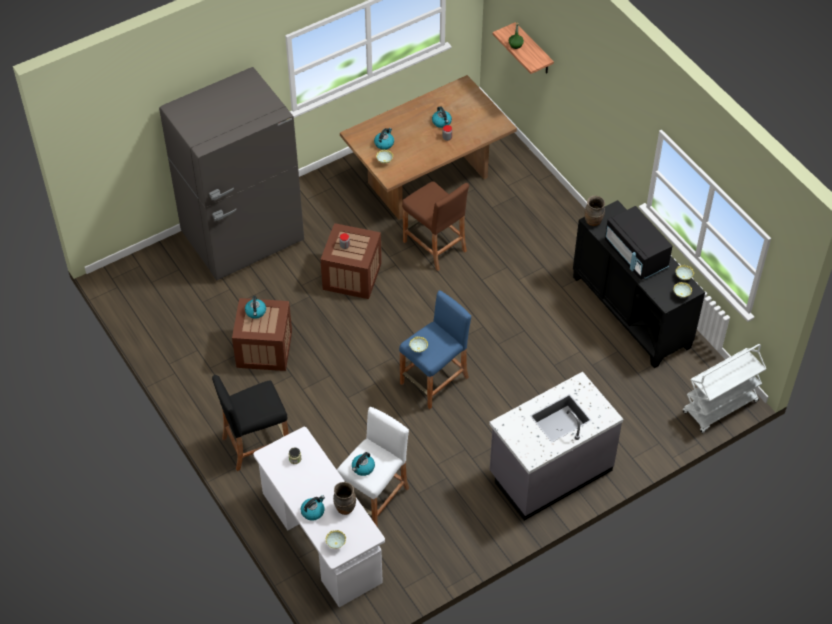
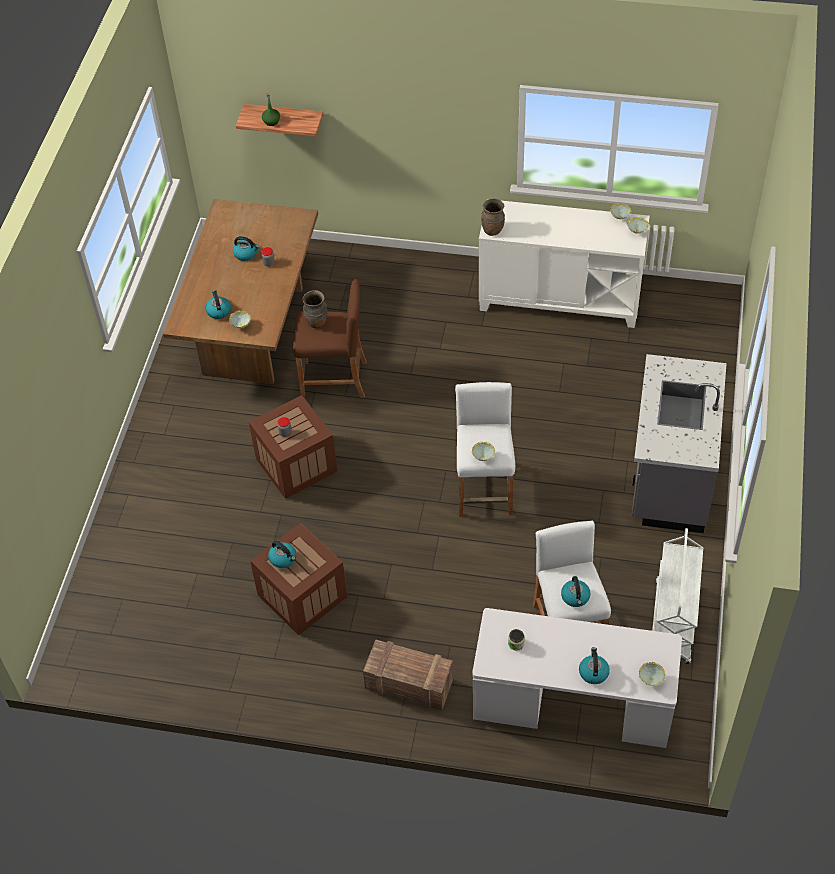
camera: 45 degrees left, 0 degrees up
(243, 239) = (150, 518): grey fridge -> none
(256, 444) = (408, 684): black stool -> crate
(345, 508) = (614, 642): brown vase -> brown vase (316, 322)
(434, 381) = (484, 488): blue stool -> white stool
(631, 311) = (560, 299): black cabinet -> white cabinet
(636, 255) = (561, 230): black microwave -> none
(720, 408) = (718, 316): white cart -> white cart (673, 623)

